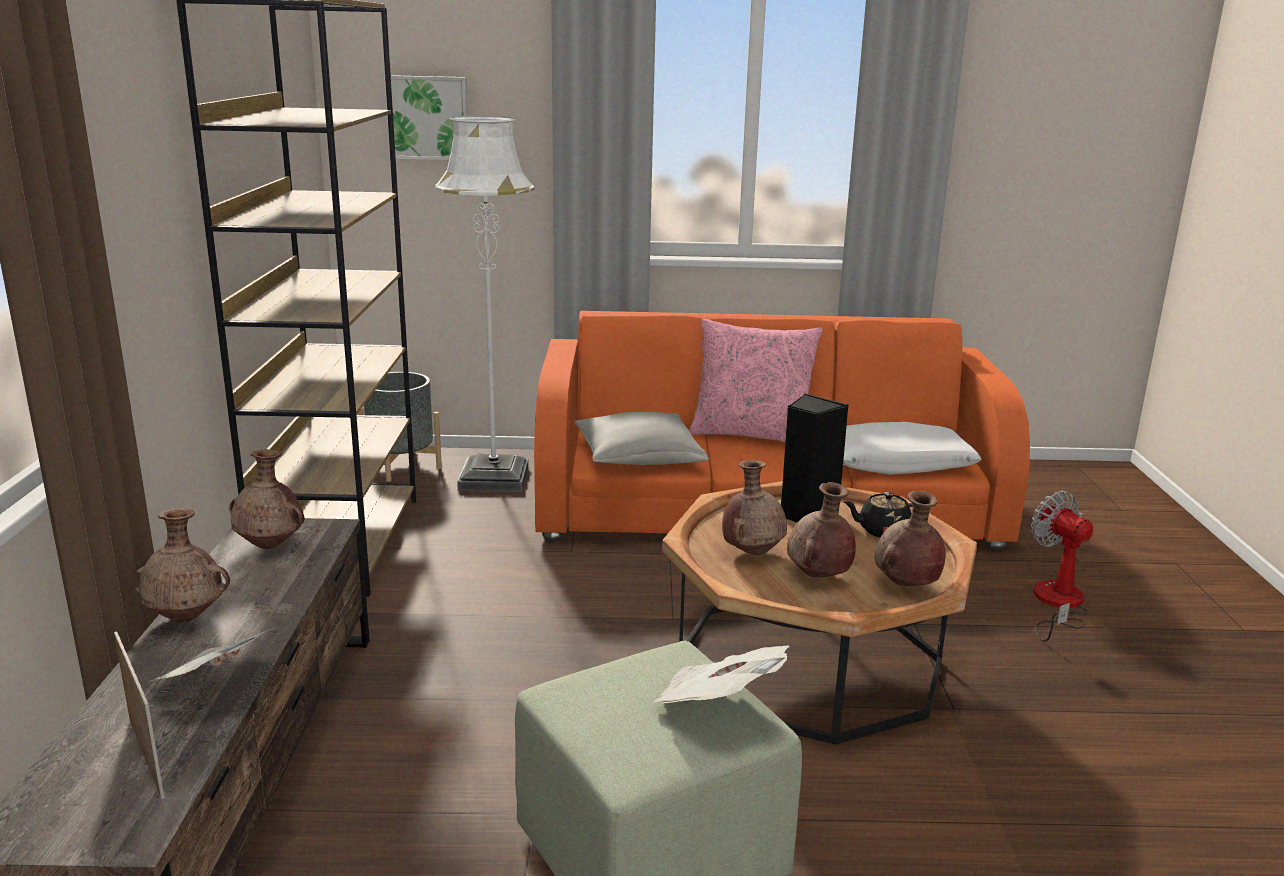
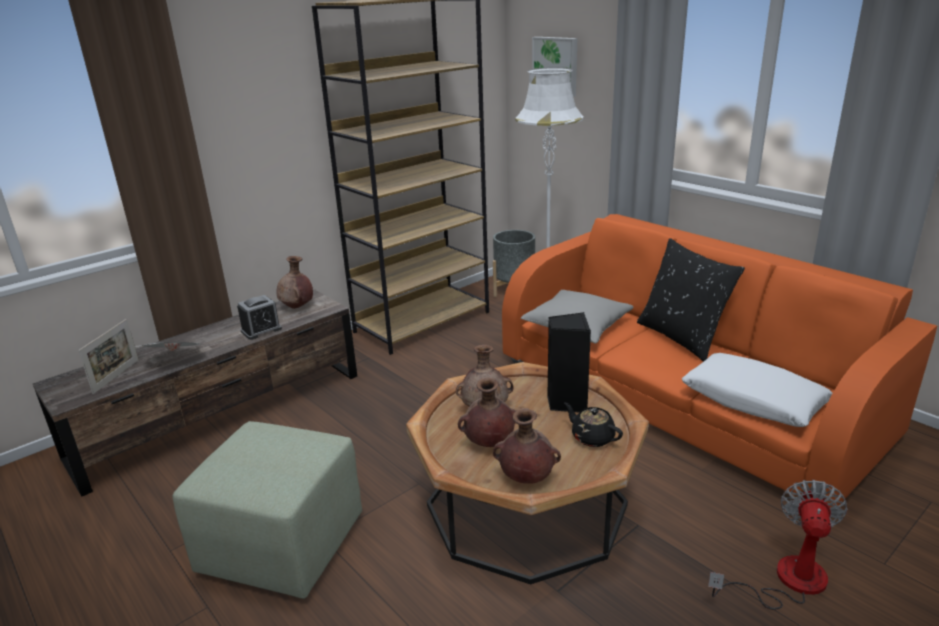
camera: 50 degrees right, 5 degrees up
(187, 617) = (219, 327): brown vase -> none
(280, 592) = (261, 330): none -> alarm clock
(718, 704) = (283, 475): newspaper -> none
(751, 434) = (682, 338): pink pillow -> black pillow

